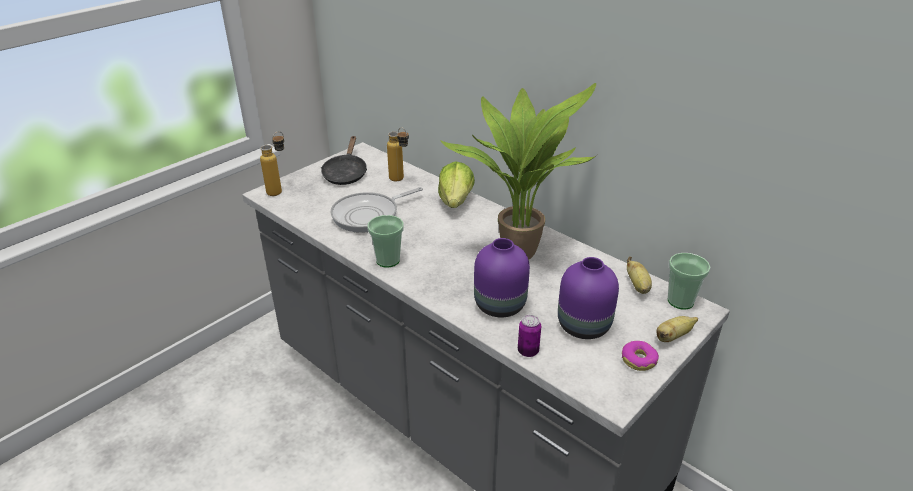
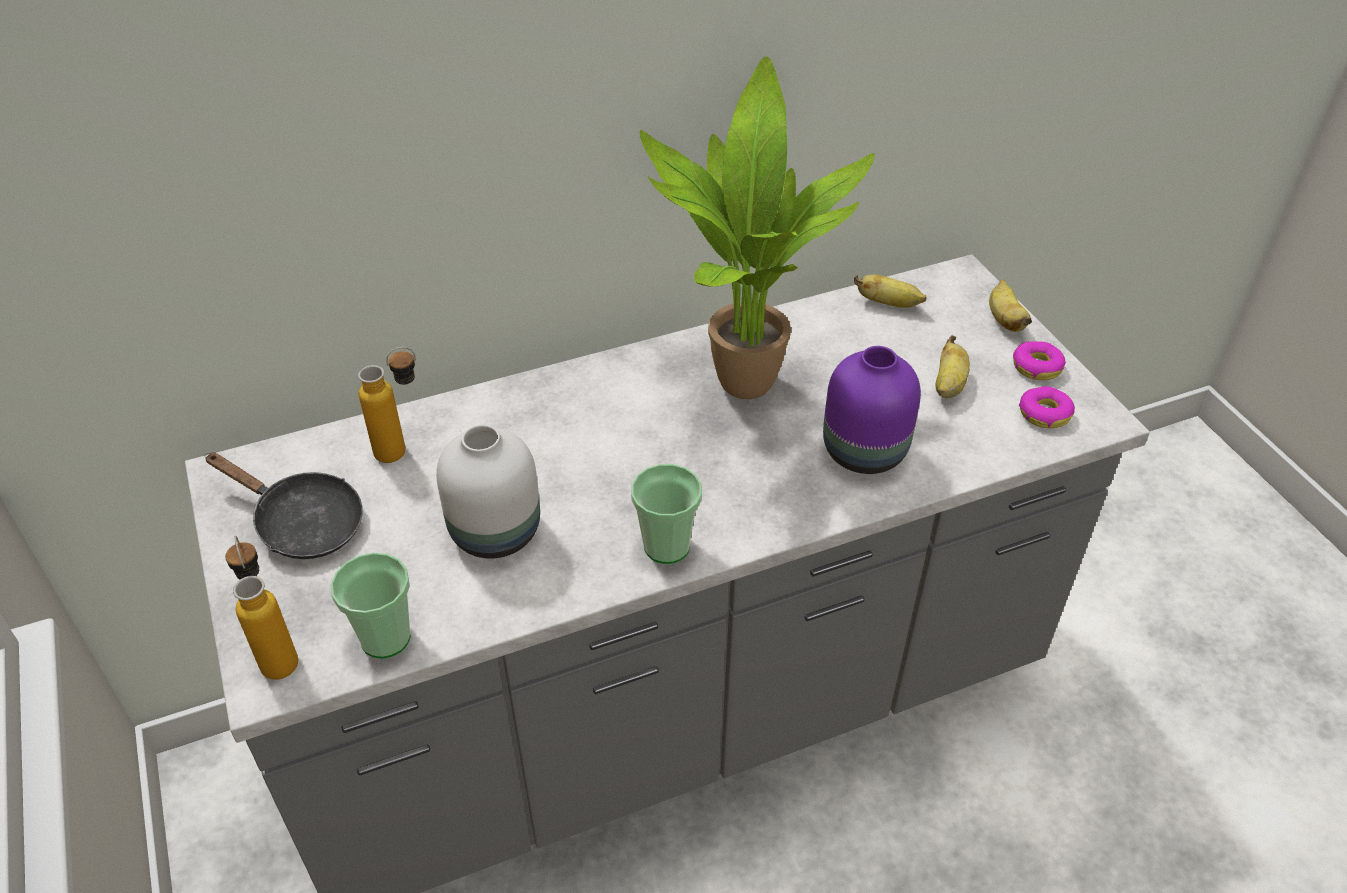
camera: 65 degrees left, 10 degrees up
(369, 215) = (497, 530): frying pan -> white vase
(456, 201) = (538, 401): lettuce -> none
(528, 351) = (980, 460): can -> none
(584, 325) = (948, 385): purple vase -> banana
(594, 371) = (1044, 413): none -> donut
(680, 301) = (938, 283): cup -> cup (385, 638)

